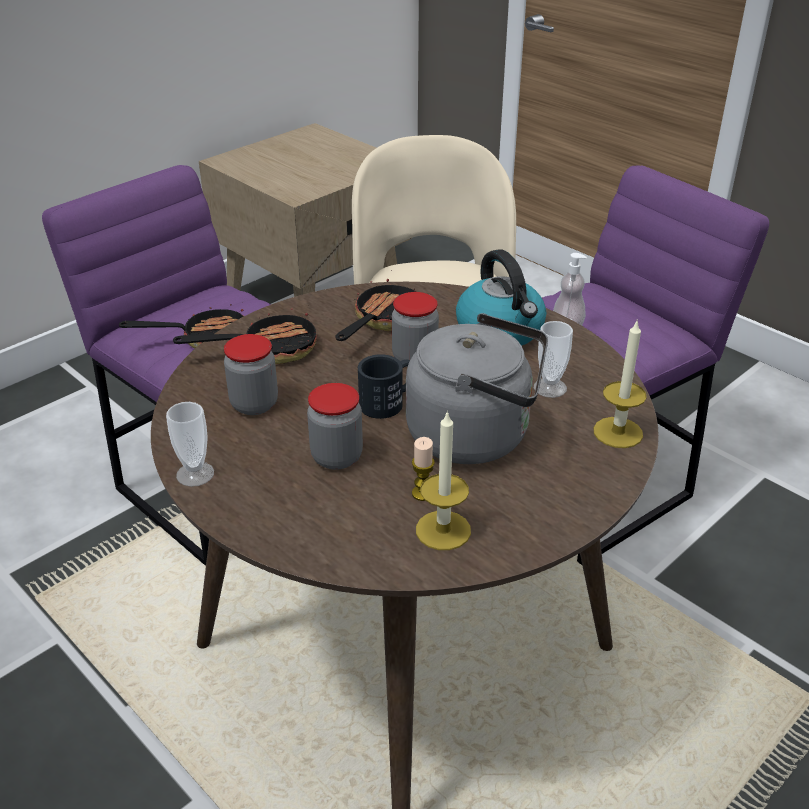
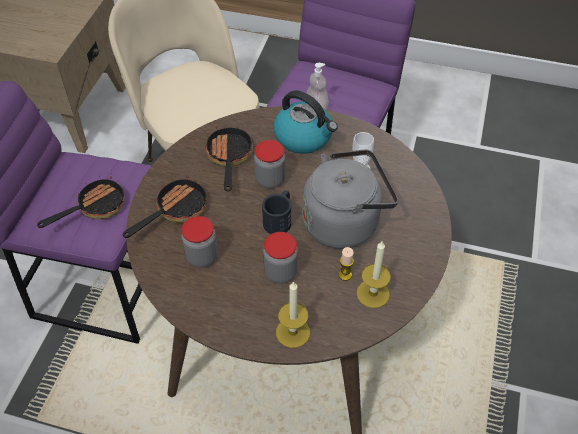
camera: 30 degrees left, 15 degrees up
(195, 474) = (209, 323): cup -> none
(618, 432) = (415, 186): candle -> candle (293, 332)

